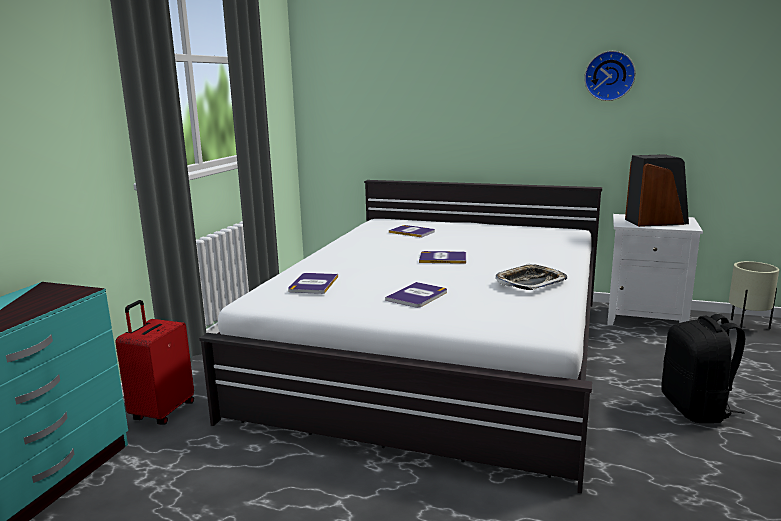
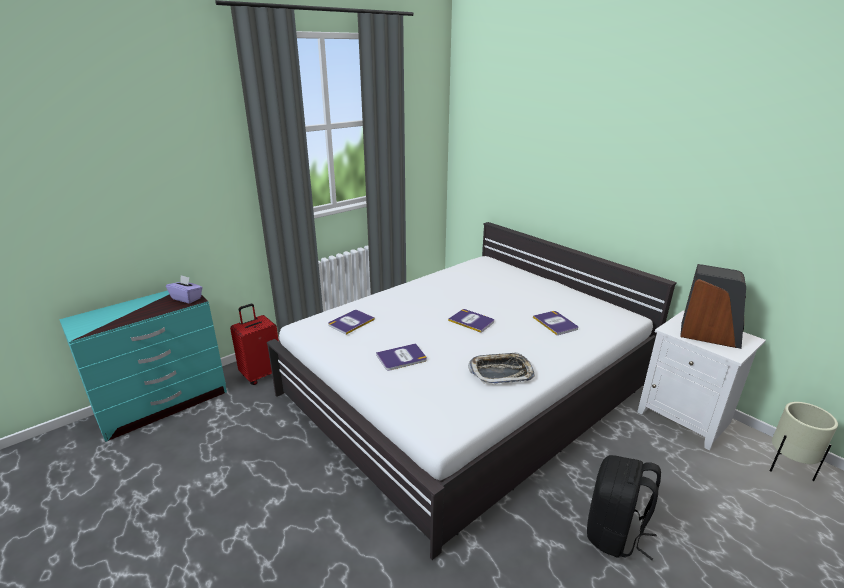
camera: 30 degrees right, 10 degrees up
(64, 292) = (187, 298): none -> purple tissue box
(412, 232) = (490, 281): book -> book (555, 323)
(609, 76) = (706, 173): wall clock -> none

